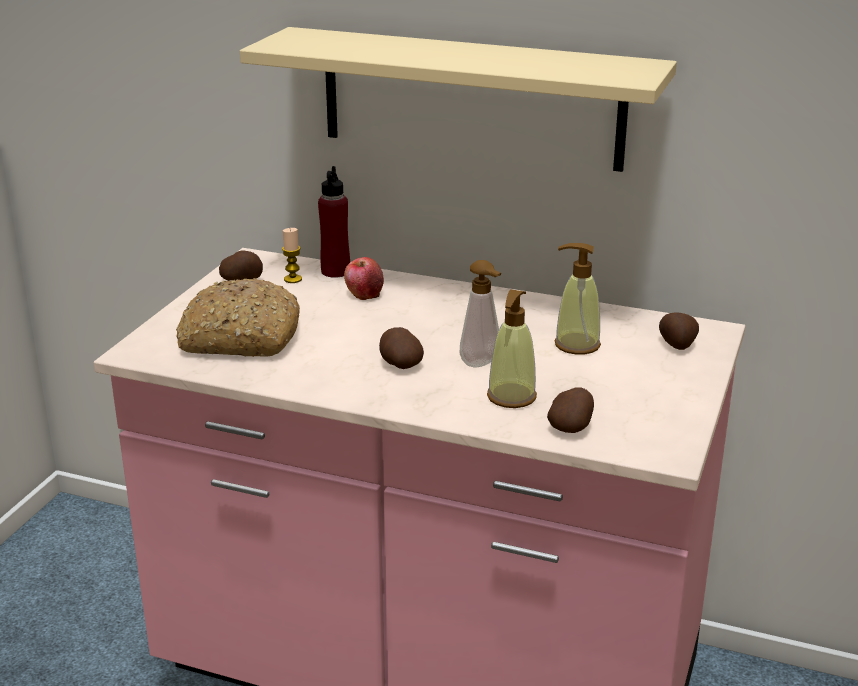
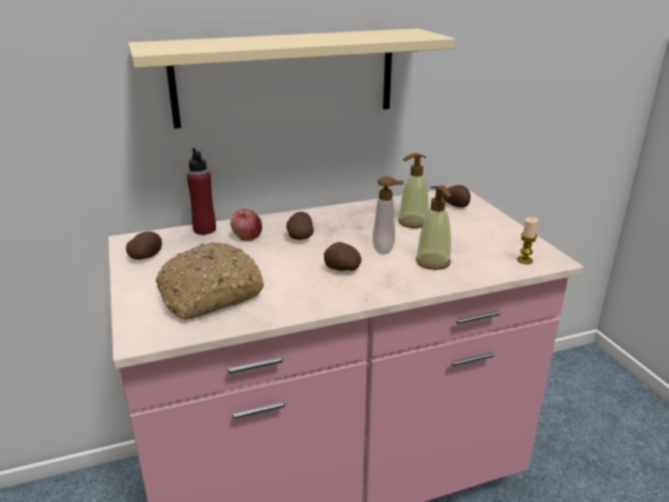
camera: 40 degrees left, 0 degrees up
(293, 279) = (182, 244): candle -> candle (524, 260)
(572, 427) = (489, 265): potato -> potato (300, 237)

